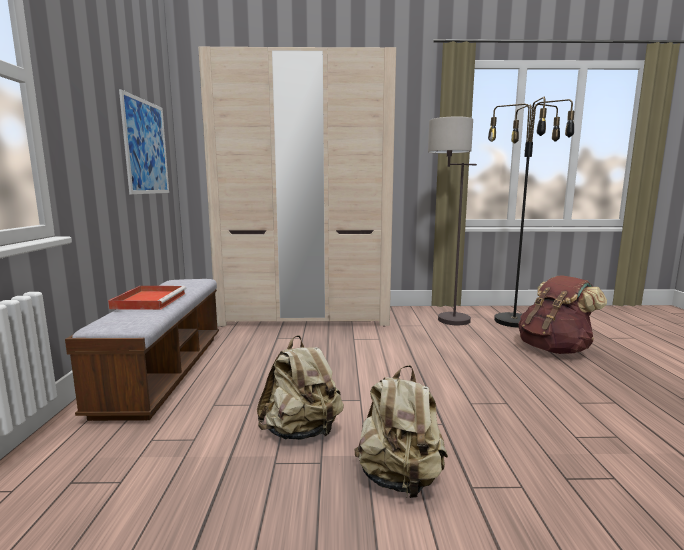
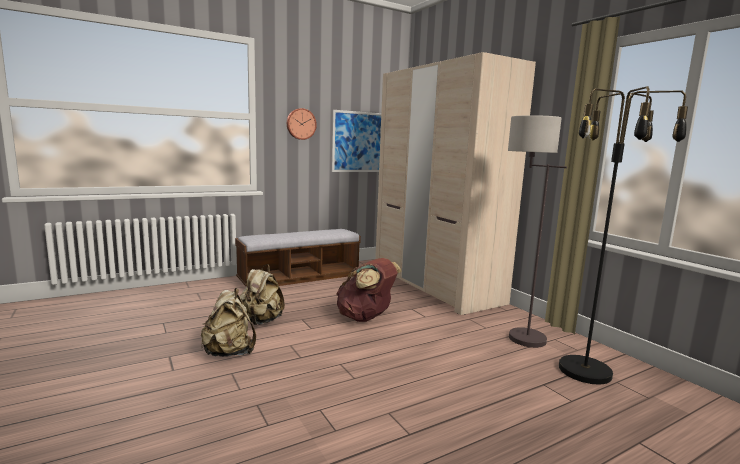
camera: 60 degrees right, 0 degrees up
(90, 107) = (301, 124): none -> wall clock
(150, 300) = (292, 233): red tray -> none
(554, 349) = (521, 399): brown backpack -> brown backpack (366, 318)

